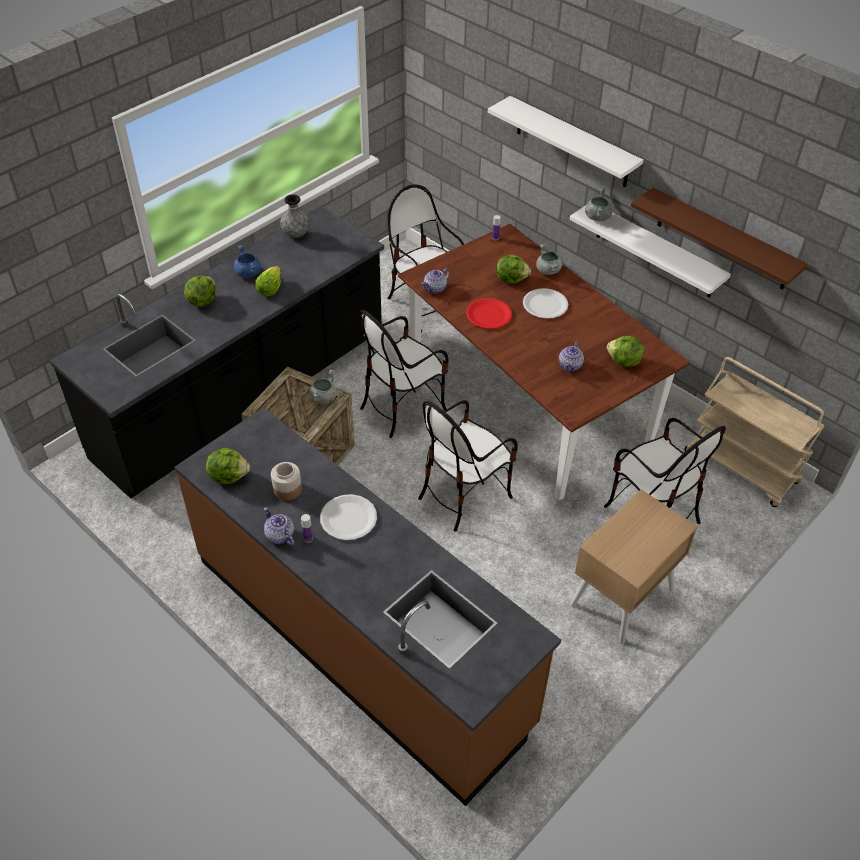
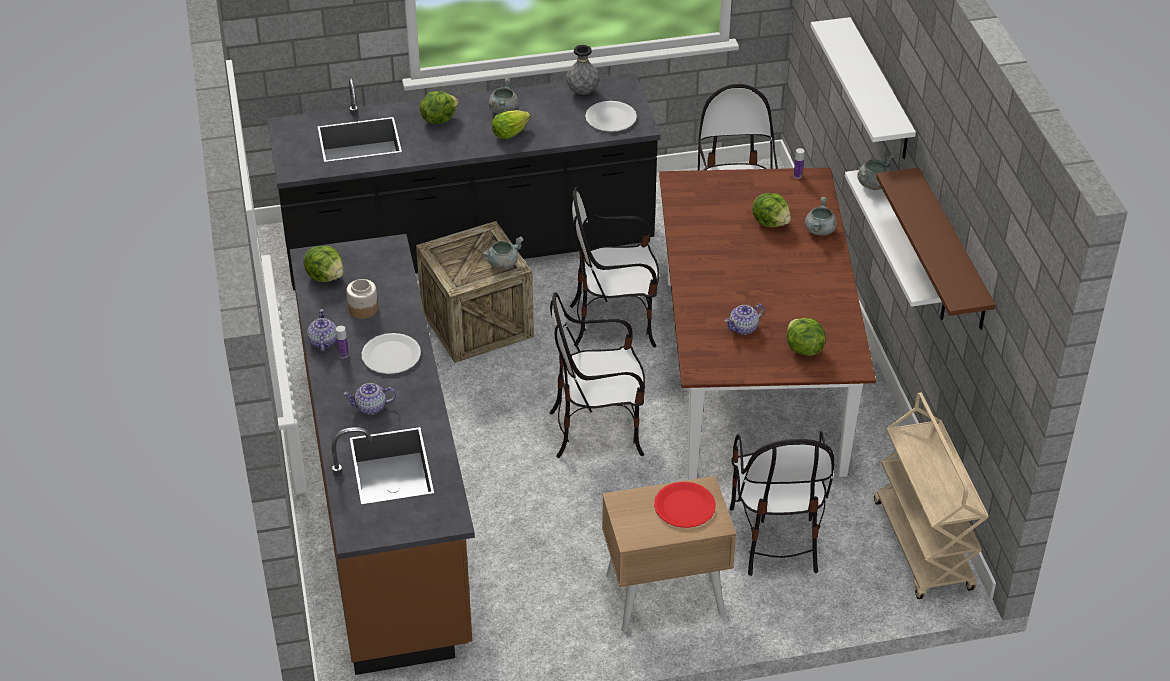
camera: 35 degrees right, 5 degrees down
(248, 273) = (503, 110): blue cooking pot -> grey cooking pot
(435, 288) = (682, 200): teapot -> teapot (371, 407)
(489, 315) = (710, 247): red plate -> red plate (684, 506)
(545, 305) = (780, 261): white plate -> white plate (611, 118)

